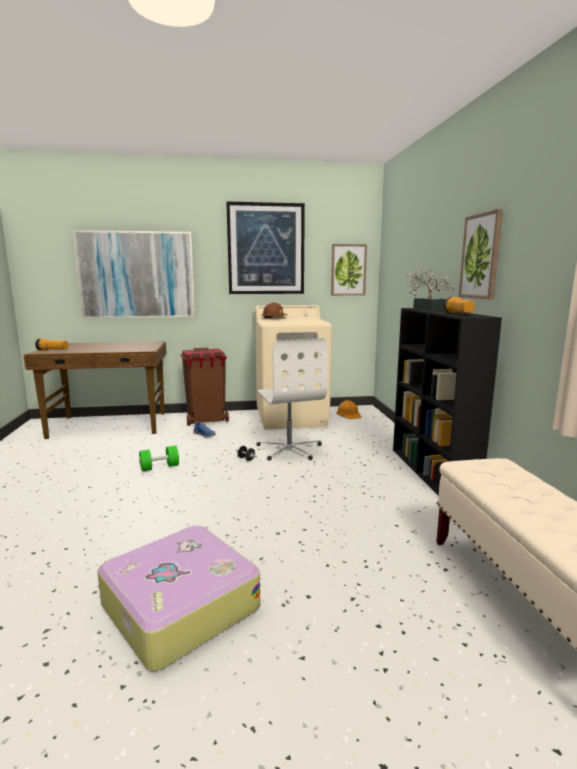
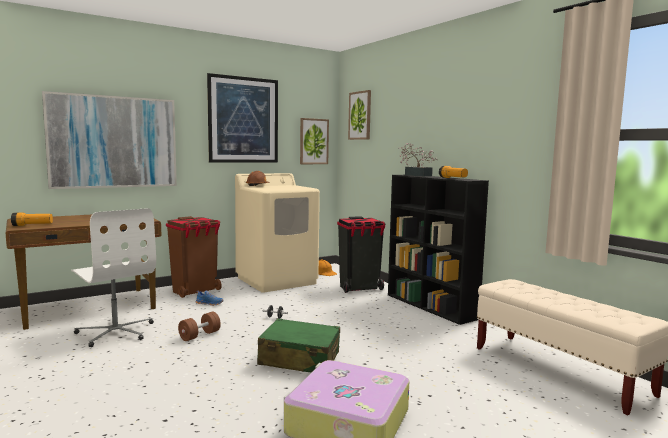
camera: 25 degrees left, 5 degrees down
(159, 467) = (199, 335): green dumbbell -> brown dumbbell
(218, 512) = (299, 359): none -> green suitcase
(289, 449) = (304, 305): white office chair -> white office chair (116, 332)
(368, 437) = (359, 288): none -> black trash can
(481, 256) = (461, 136): picture -> picture (360, 115)

